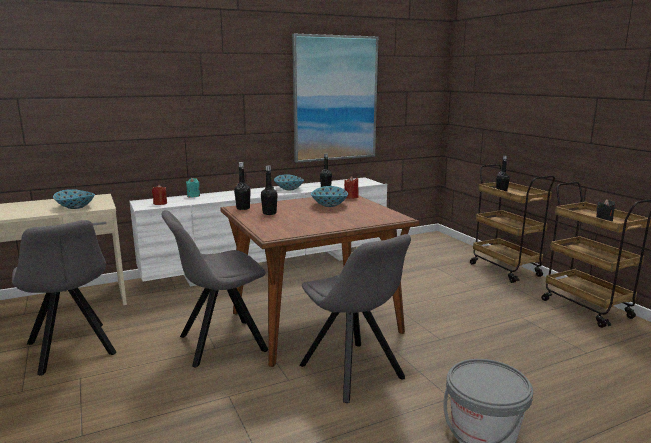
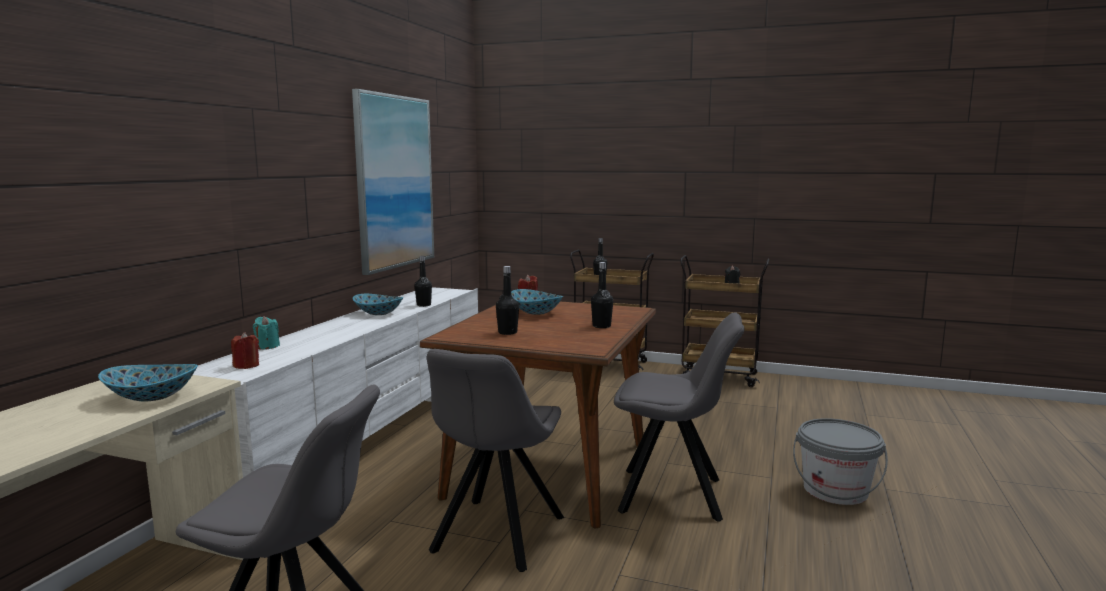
camera: 45 degrees left, 5 degrees down
(243, 208) = (458, 335): black bottle -> black bottle (601, 326)

